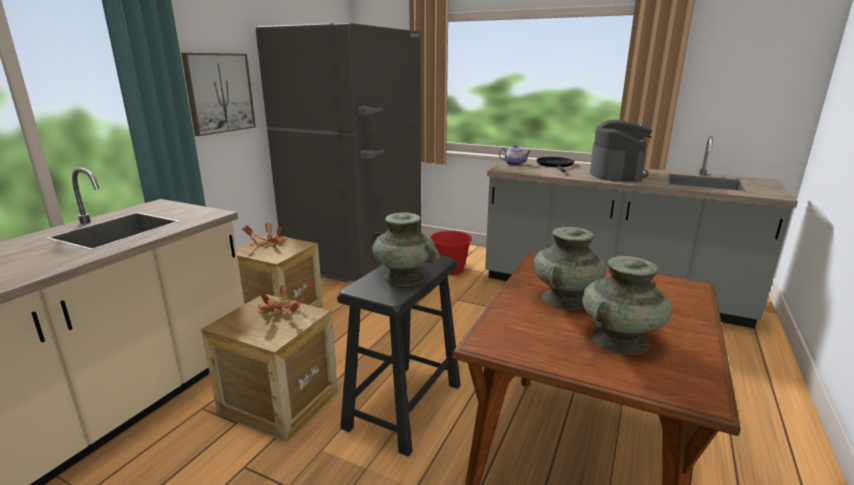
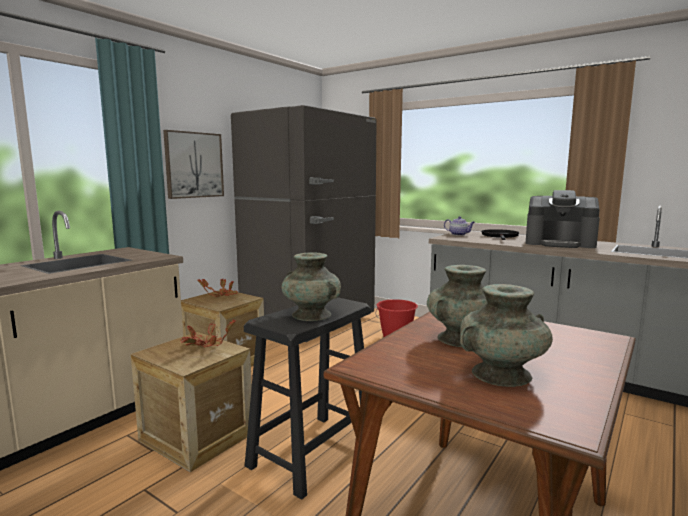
camera: 10 degrees right, 10 degrees down
(616, 174) = (560, 243): coffee machine -> coffee machine turned 90 degrees clockwise

